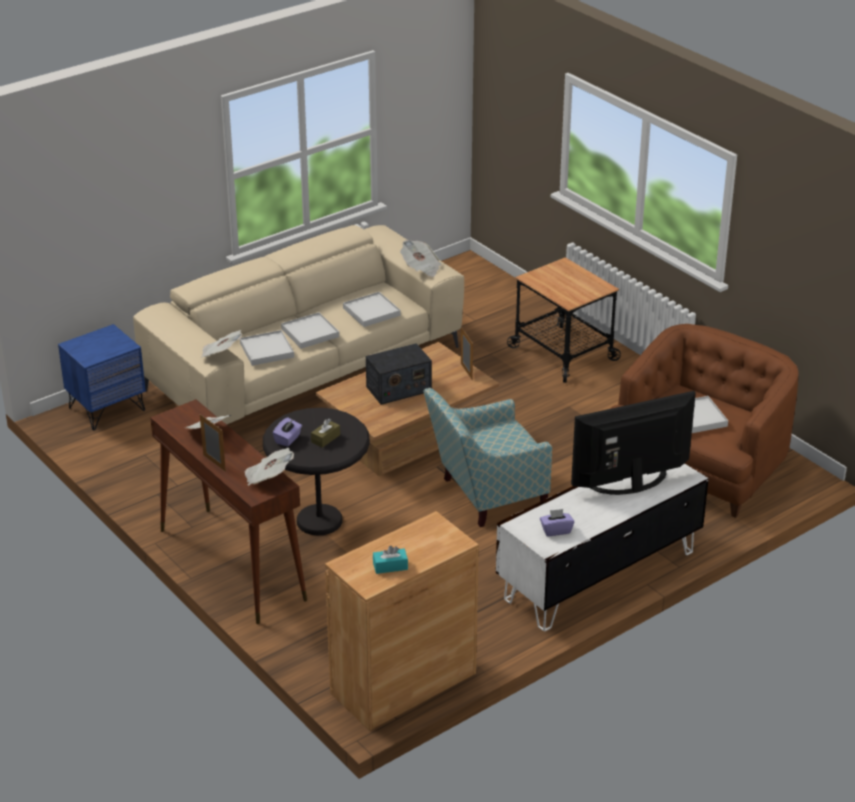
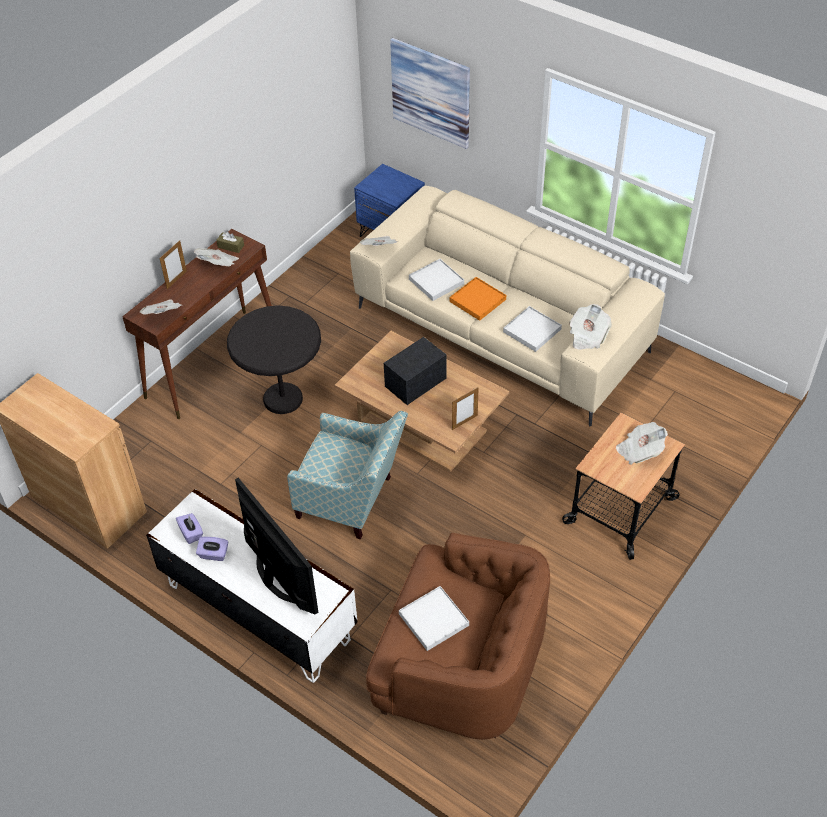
camera: 75 degrees right, 15 degrees up
(103, 212) = (431, 93): none -> picture
(288, 439) = (263, 321): purple tissue box -> purple tissue box (213, 554)
(310, 333) = (477, 300): white tray -> orange tray
(325, 438) = (271, 343): brown tissue box -> brown tissue box (231, 246)
(390, 566) = (37, 412): turquoise tissue box -> none
(398, 389) = (416, 382): radio -> radio turned 90 degrees clockwise
(485, 496) = (353, 501): armchair -> armchair turned 150 degrees clockwise
(563, 277) = (639, 451): none -> newspaper

